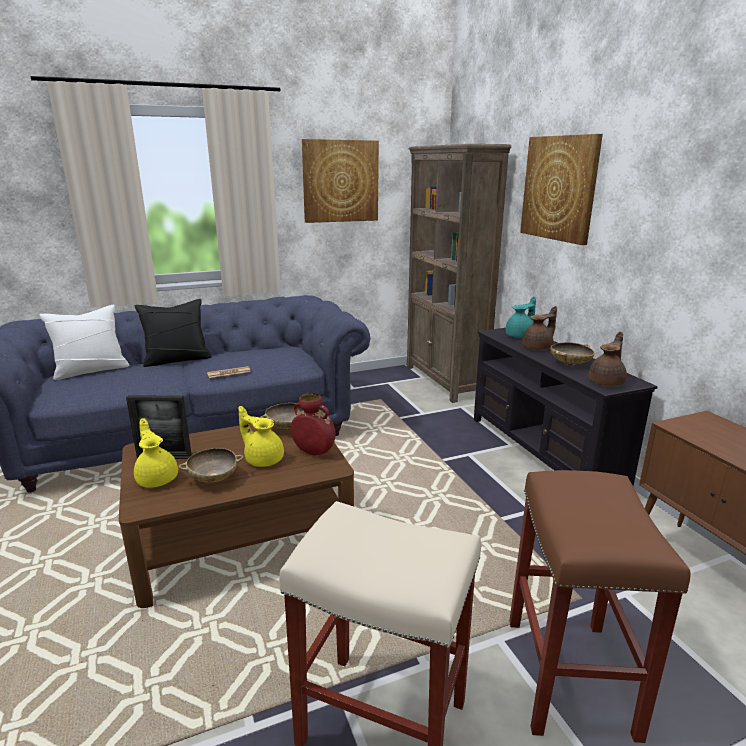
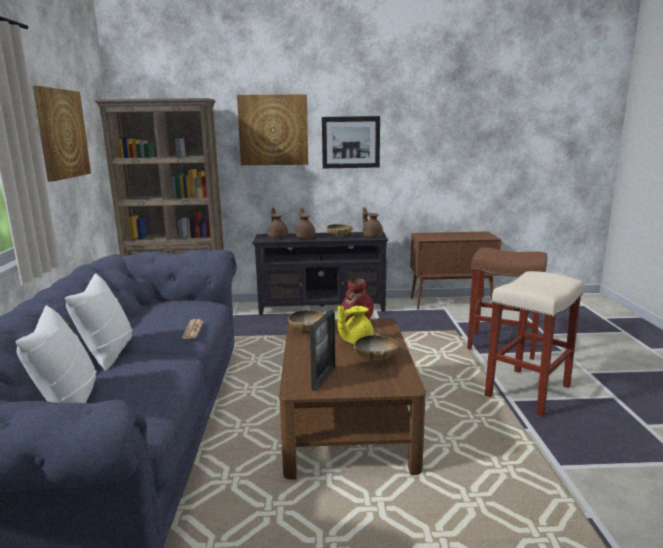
camera: 70 degrees left, 5 degrees down
(157, 478) = (362, 380): yellow teapot -> none
(177, 360) = (108, 353): black pillow -> white pillow
(520, 336) = (278, 236): turquoise teapot -> brown teapot
(646, 218) = (351, 142): none -> picture

